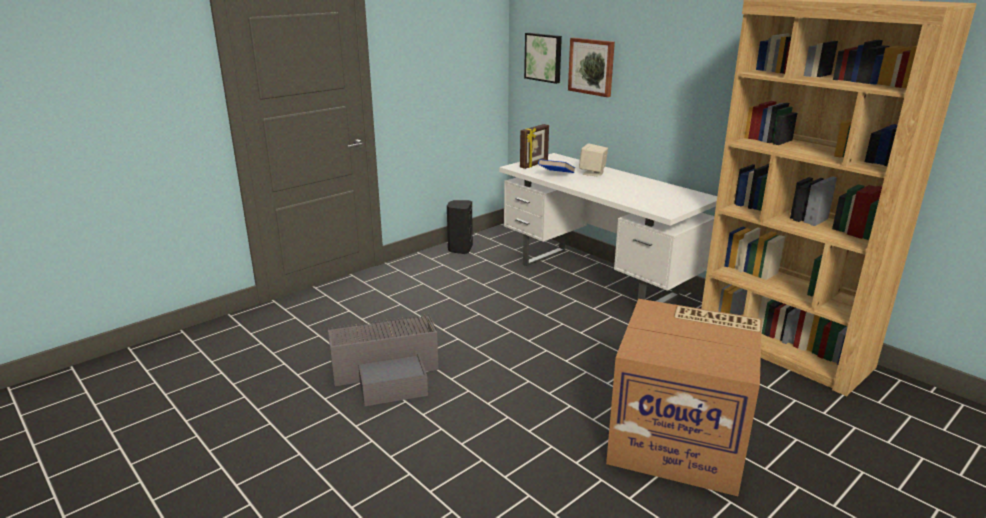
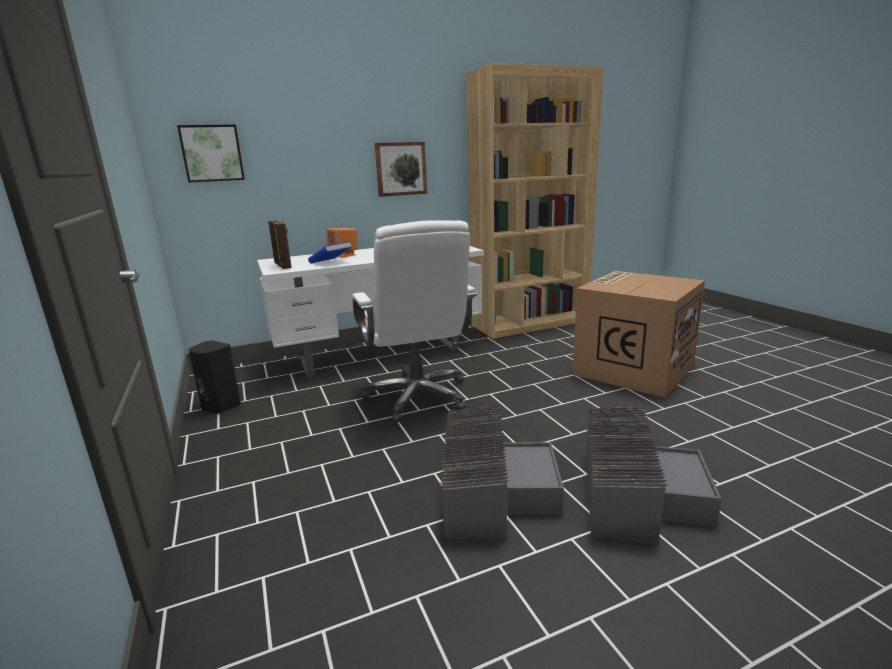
camera: 70 degrees left, 5 degrees down
(402, 440) = (635, 492): none -> grey storage box
(518, 316) = (418, 396): none -> white office chair
(592, 66) = (288, 154): picture -> picture (401, 169)
(592, 173) = (344, 255): beige speaker -> orange speaker

